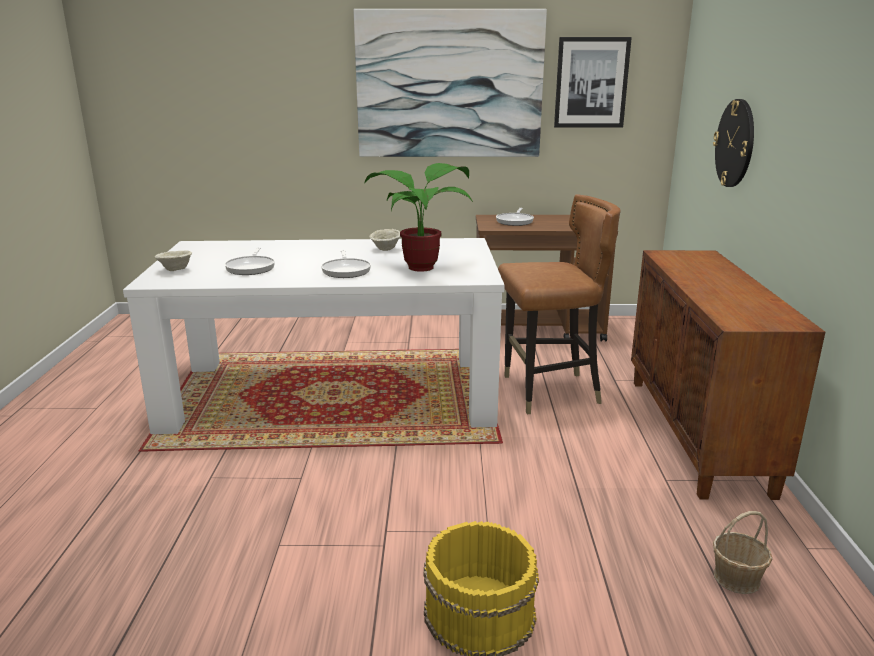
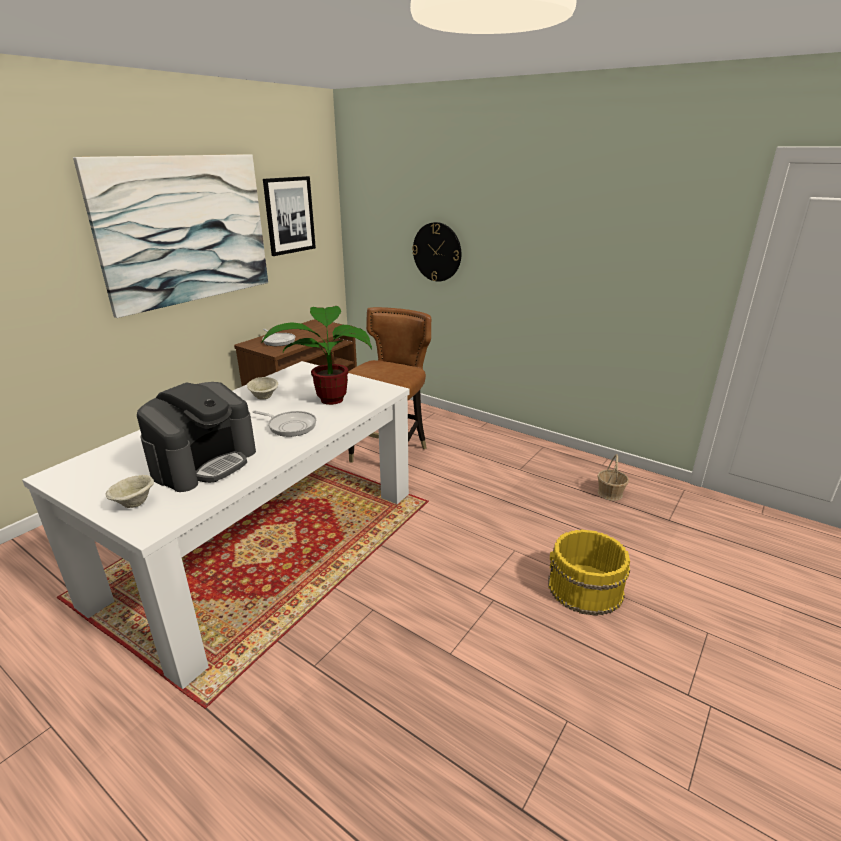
camera: 55 degrees left, 5 degrees up
(251, 267) = (204, 462): frying pan -> coffee machine
(697, 433) = (488, 438): brown cabinet -> none

